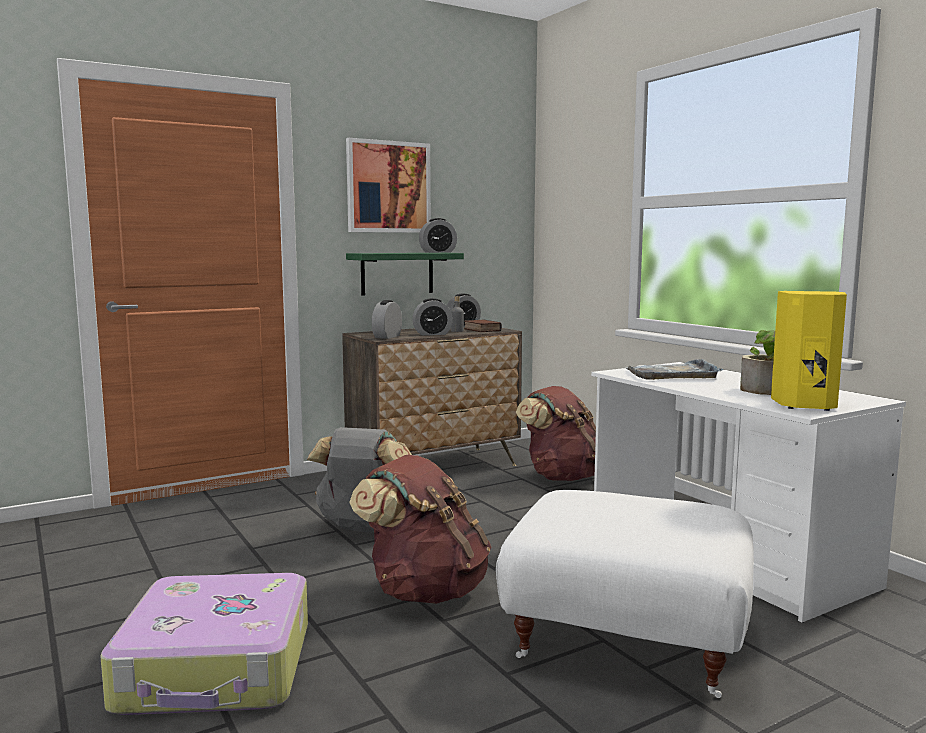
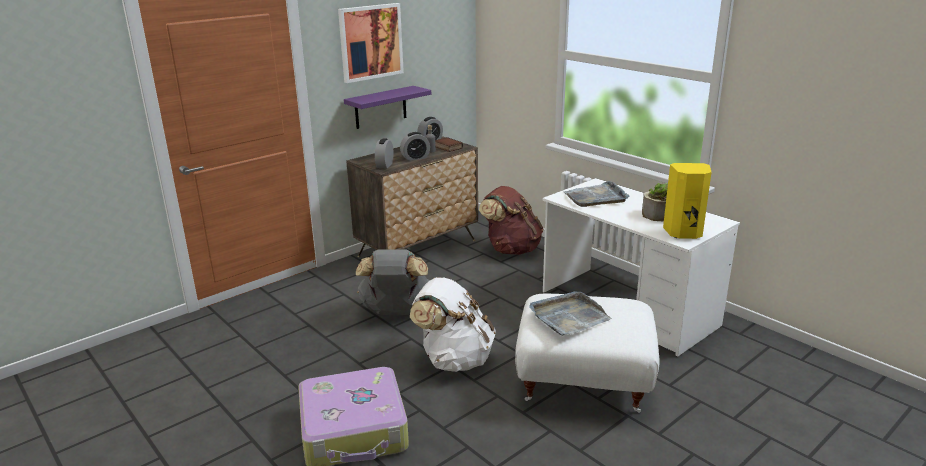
camera: 10 degrees left, 15 degrees up
(397, 273) = (380, 107): green shelf -> purple shelf
(424, 591) = (454, 359): brown backpack -> white backpack
(438, 252) = (410, 89): alarm clock -> none
(596, 512) = (568, 316): none -> grey tray

